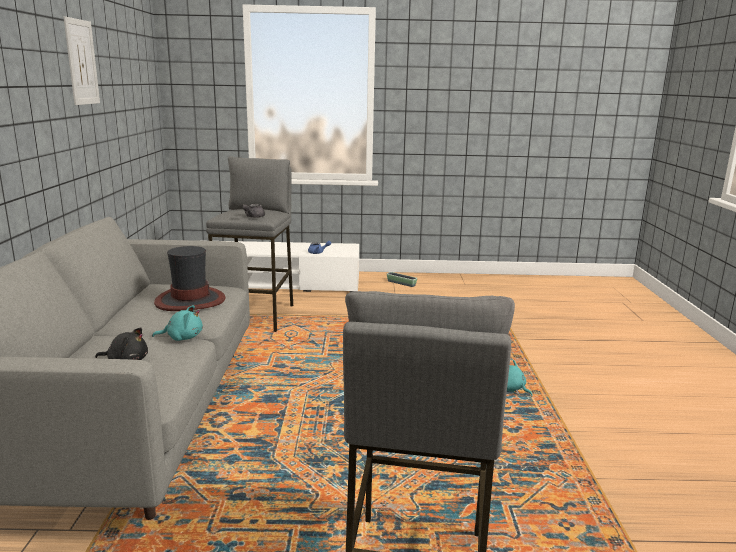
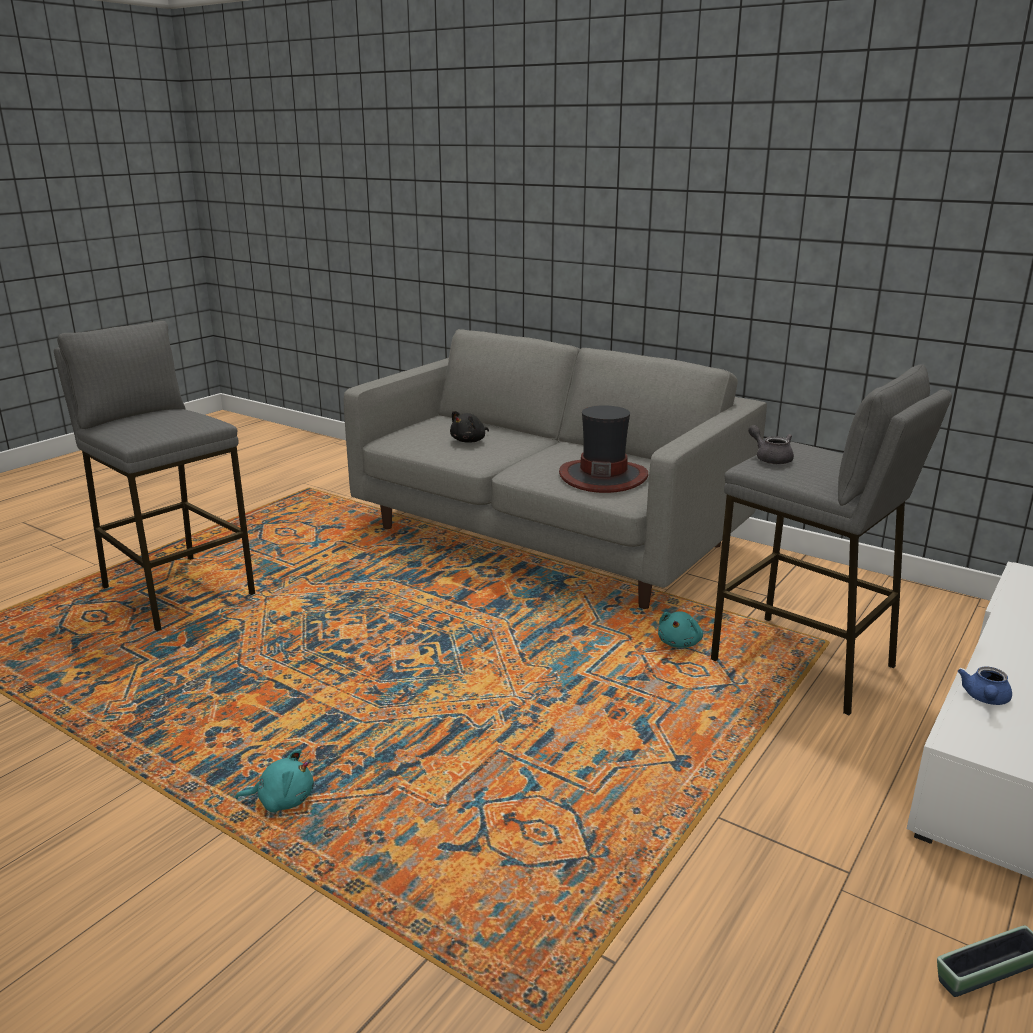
camera: 125 degrees right, 5 degrees up
(81, 62) = (870, 162): picture -> none
(182, 338) = (497, 462): turquoise plush toy -> turquoise plush toy (680, 643)

